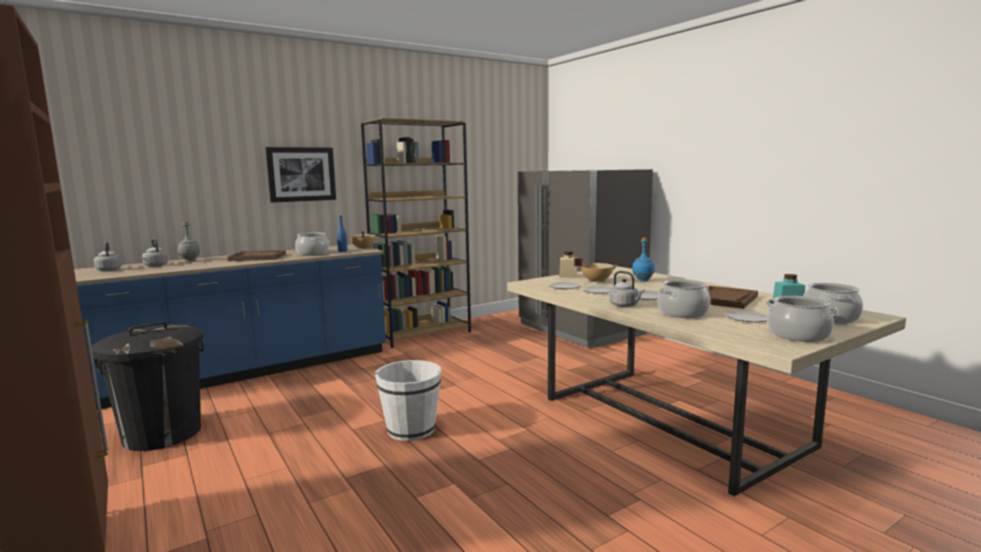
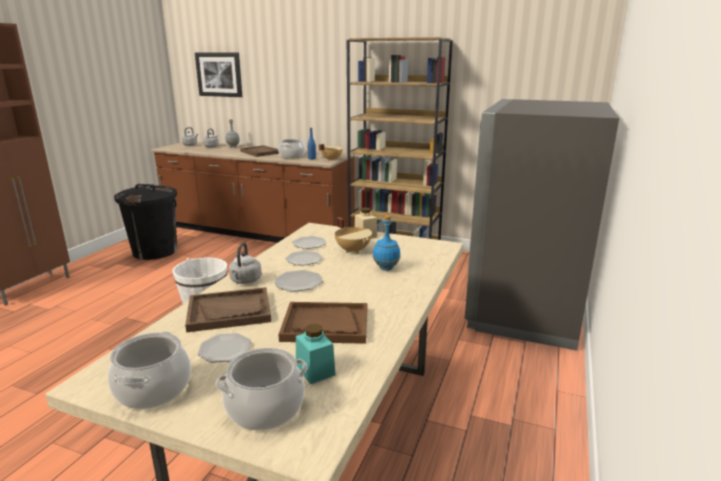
camera: 55 degrees right, 10 degrees up
(250, 371) = (257, 233): blue counter -> brown counter
(301, 174) = (314, 87): picture -> picture (219, 74)
(682, 313) = (229, 311): cooking pot -> brown tray

